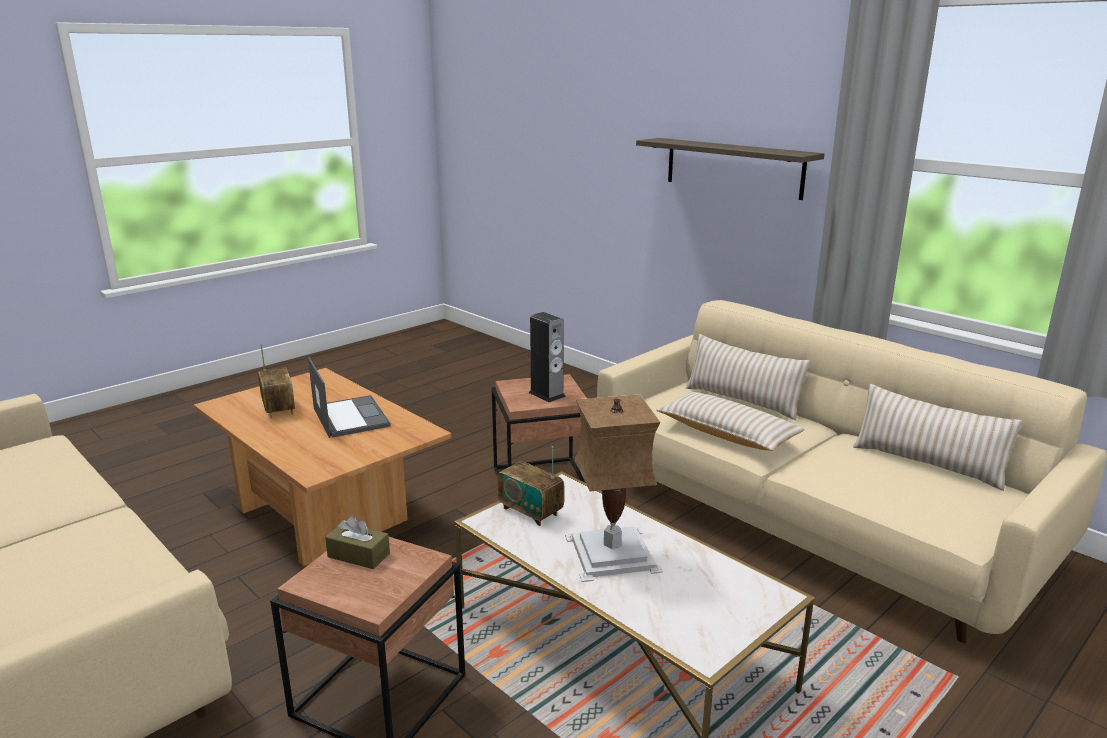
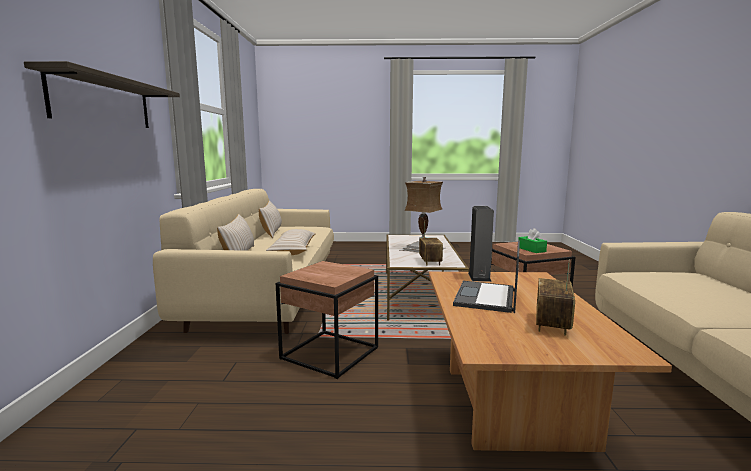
camera: 135 degrees left, 10 degrees down
(358, 555) = (531, 249): brown tissue box -> green tissue box
(547, 394) = (330, 270): speaker -> speaker (479, 277)

